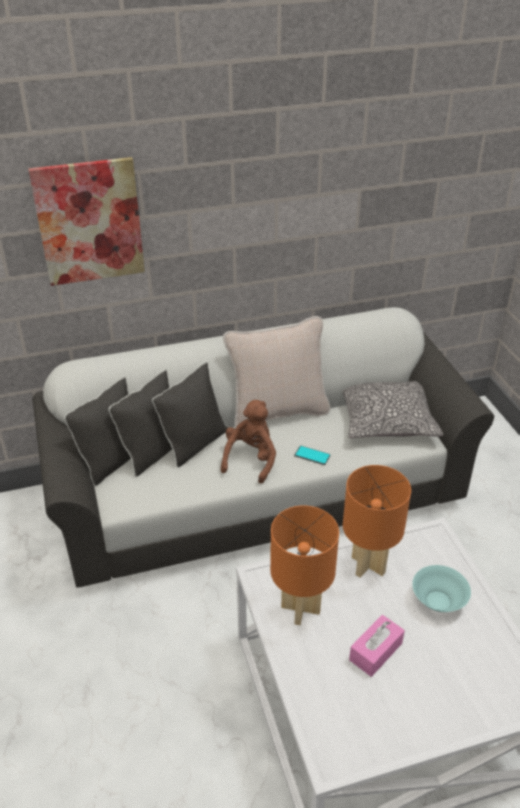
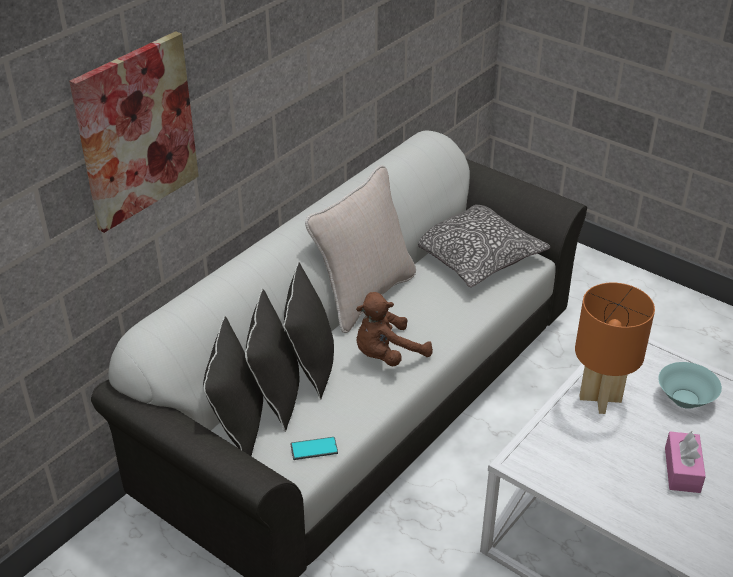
camera: 35 degrees left, 0 degrees up
(251, 459) = (387, 355): brown plush toy -> brown plush toy turned 105 degrees counterclockwise
(301, 608) = (585, 469): orange table lamp -> none
(312, 456) = (443, 323): phone -> phone (314, 449)

